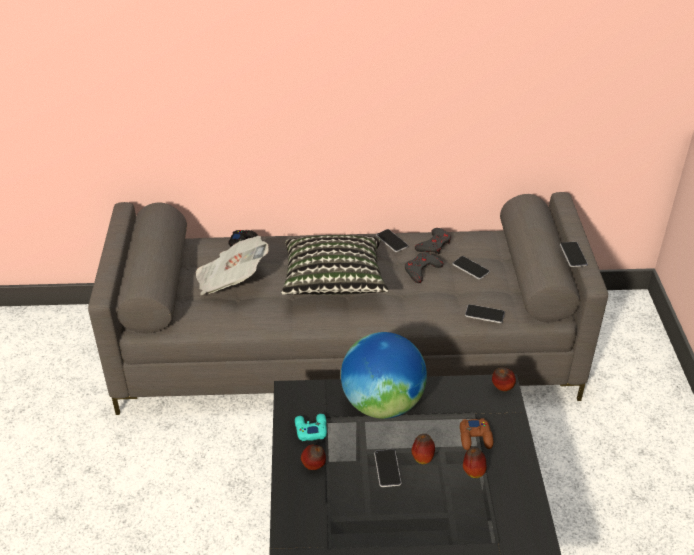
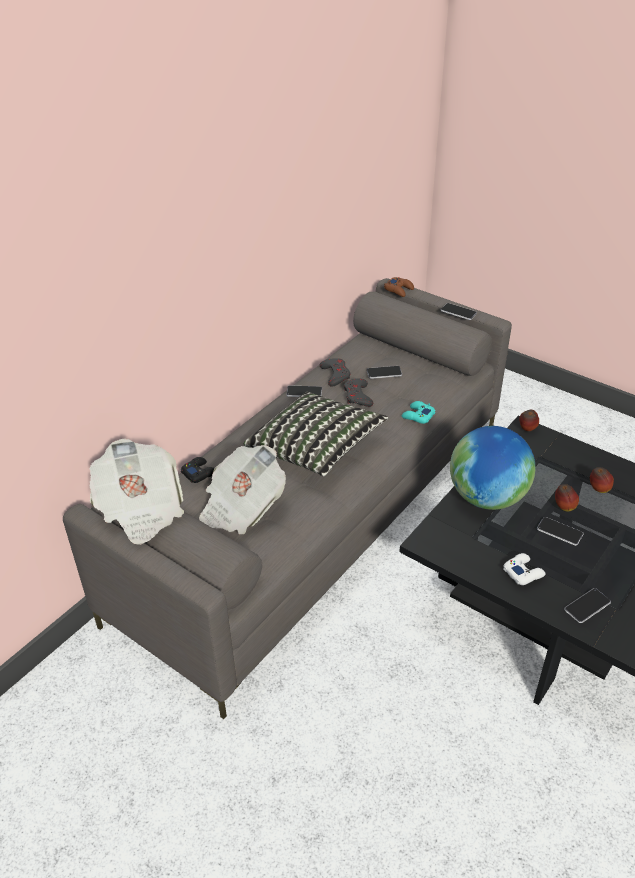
camera: 50 degrees left, 0 degrees up
(146, 228) = (140, 509): none -> newspaper
(310, 429) = (479, 552): turquoise game controller -> turquoise game controller (417, 416)
(314, 466) = (523, 572): apple -> white game controller
(475, 437) = (565, 469): brown game controller -> brown game controller (399, 290)
(484, 314) = (442, 394): phone -> phone (587, 606)

